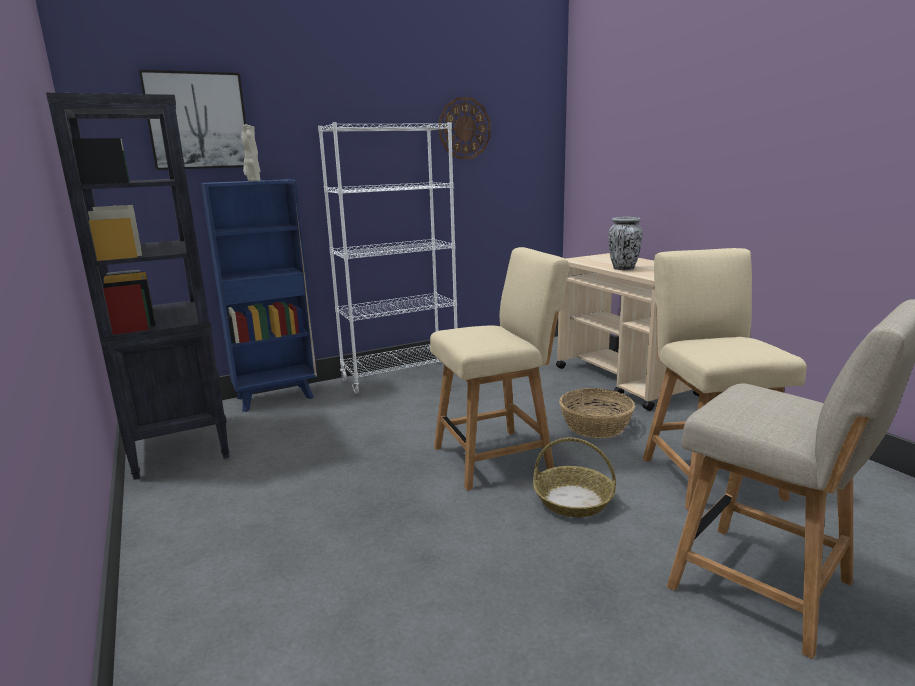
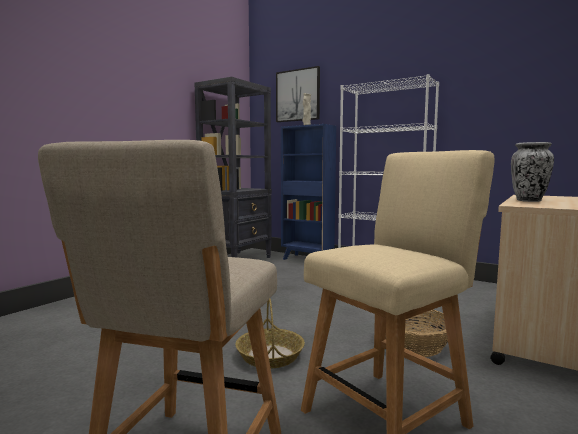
camera: 60 degrees right, 10 degrees down
(464, 128) = (478, 81): wall clock -> none
(497, 457) = (306, 320): beige chair -> none

